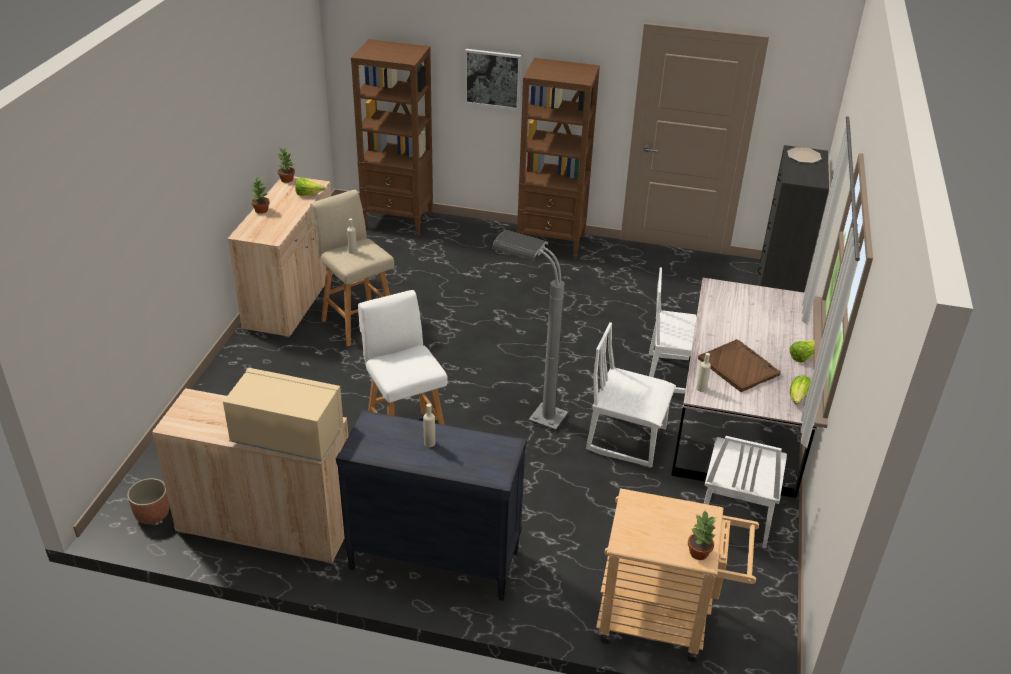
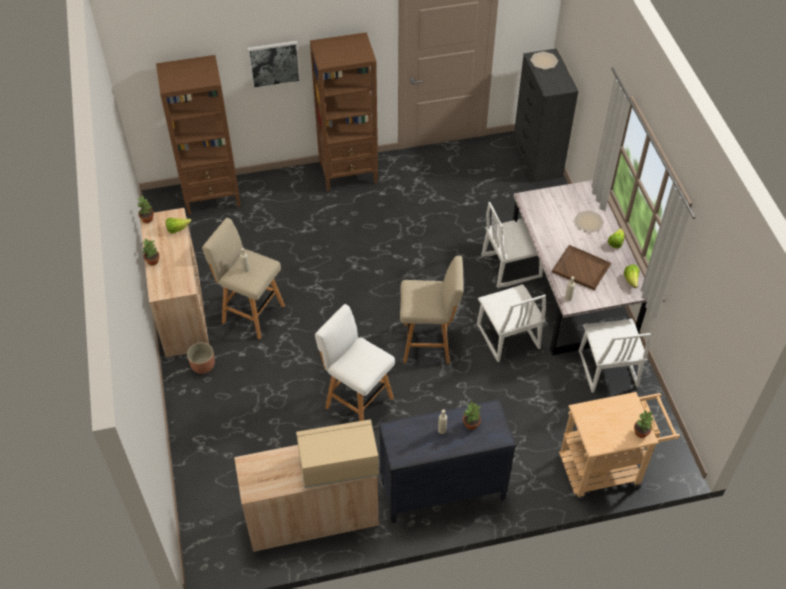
camera: 25 degrees left, 15 degrees up
(152, 514) = (224, 546): planter -> planter (203, 365)
(469, 451) = (471, 424): none -> potted plant
(528, 412) = (429, 343): grey floor lamp -> beige stool
(626, 438) = (507, 337): white chair -> white chair turned 105 degrees counterclockwise
(779, 328) = (588, 222): none -> plate

